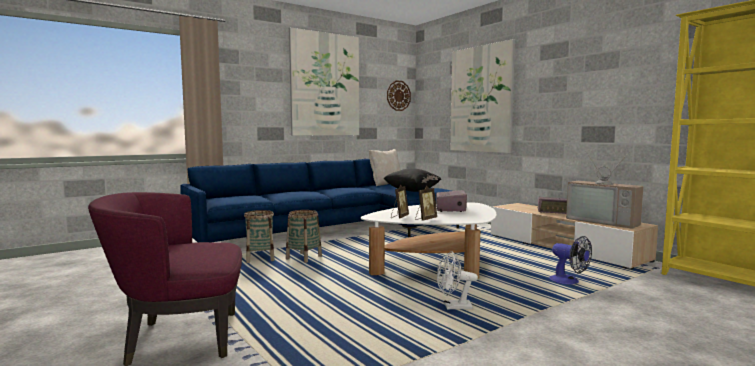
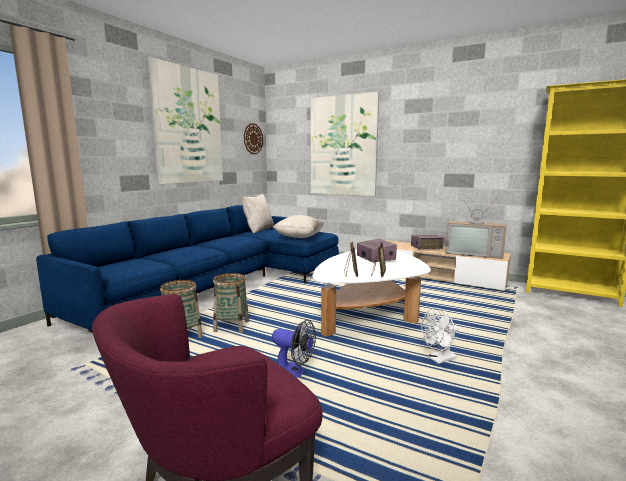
camera: 25 degrees left, 5 degrees up
(412, 191) = (299, 237): black pillow -> beige pillow
(569, 281) = (482, 311): fan -> fan (293, 373)

